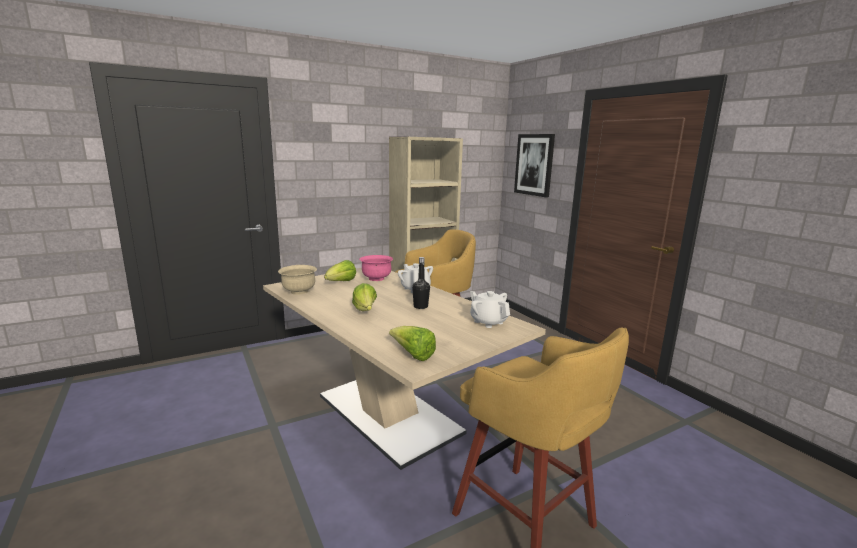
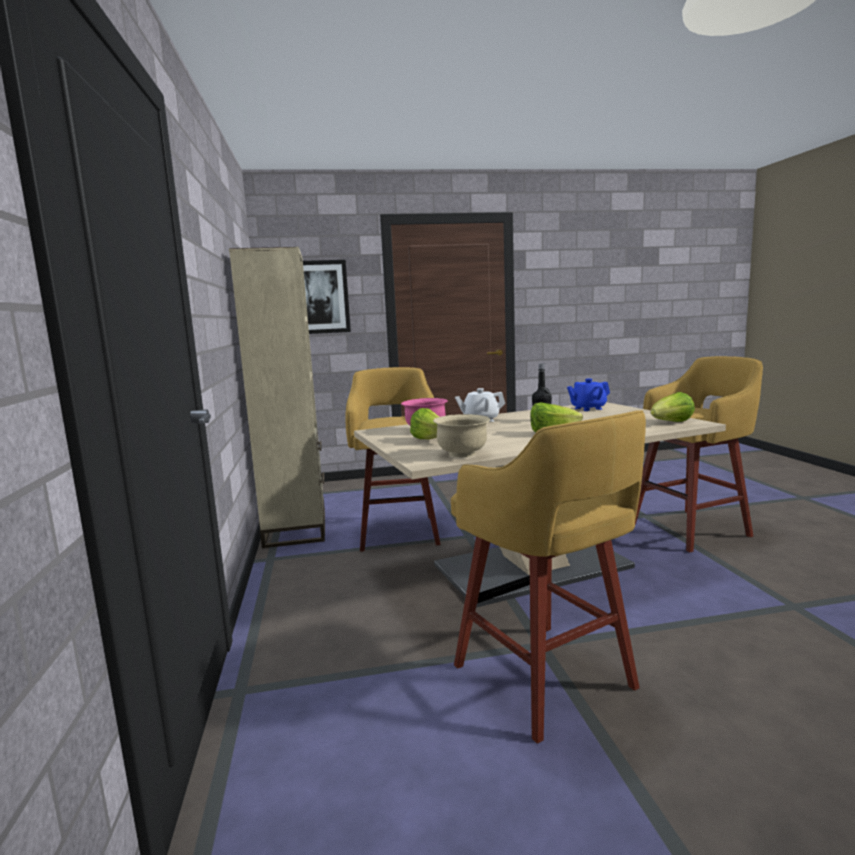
camera: 70 degrees left, 5 degrees down
(234, 429) = (546, 680): none -> yellow stool
(488, 322) = (587, 408): white teapot -> blue teapot

